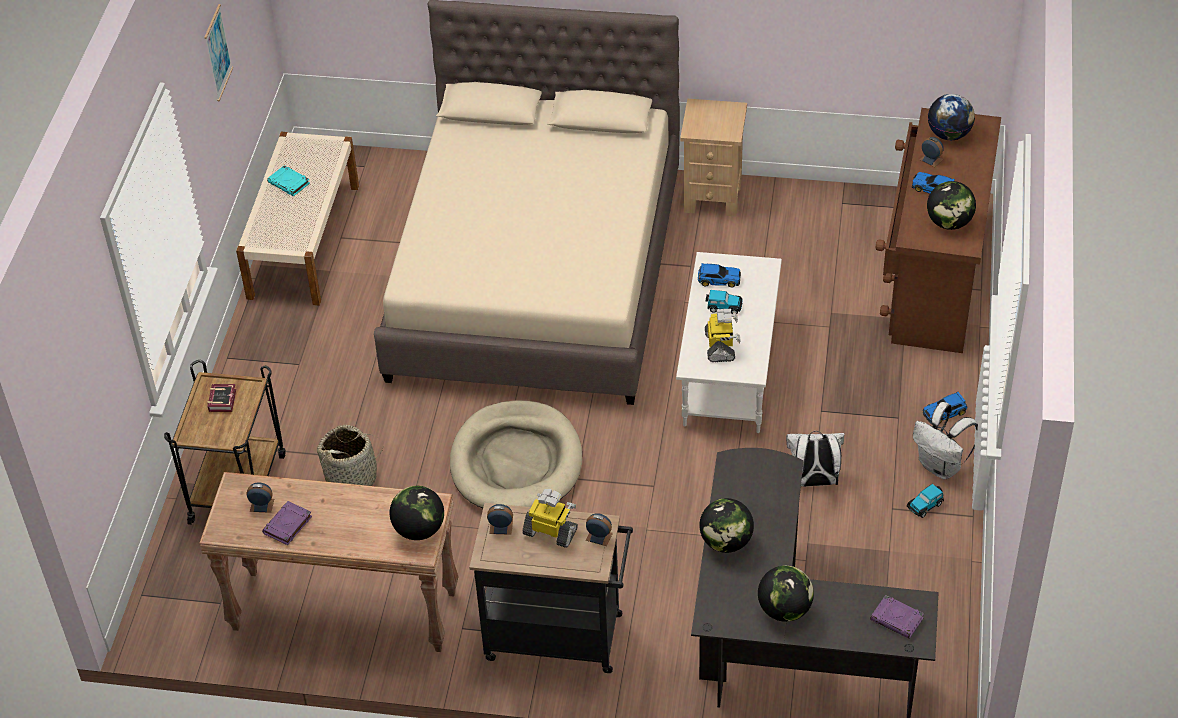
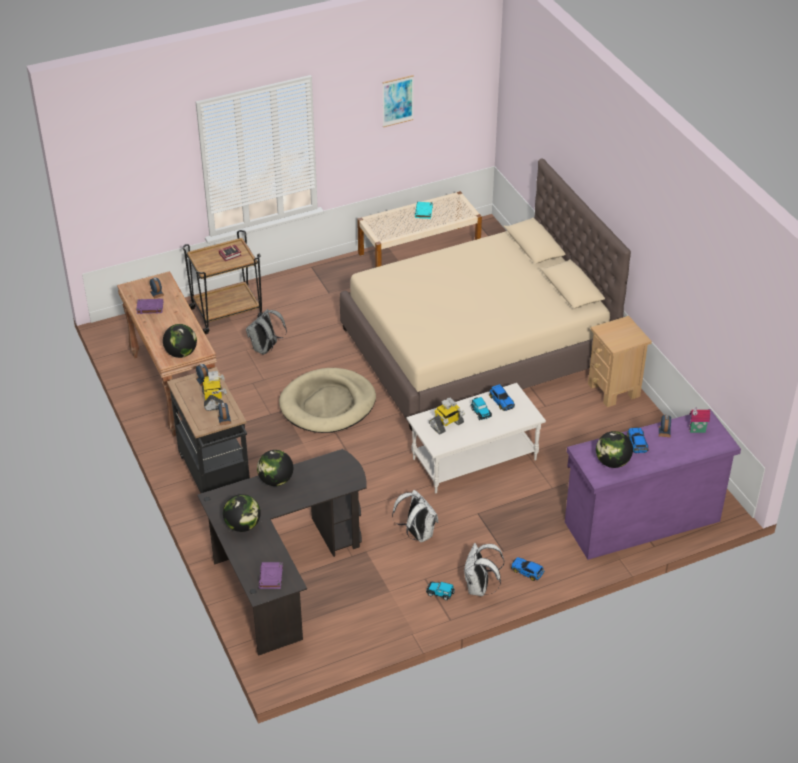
camera: 55 degrees right, 5 degrees down
(352, 478) = (266, 349): basket -> grey backpack
(932, 279) = (640, 519): brown dresser -> purple dresser
(949, 134) = (697, 431): globe -> toy house

